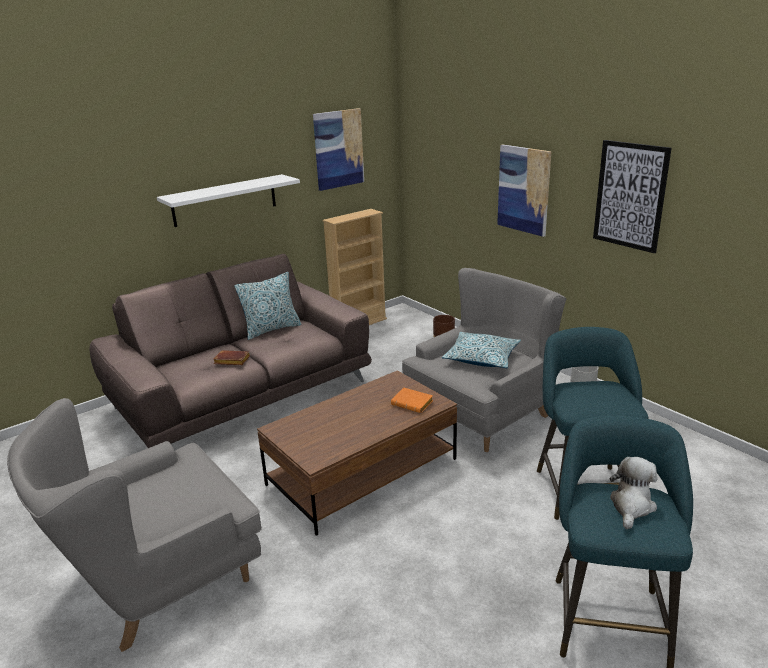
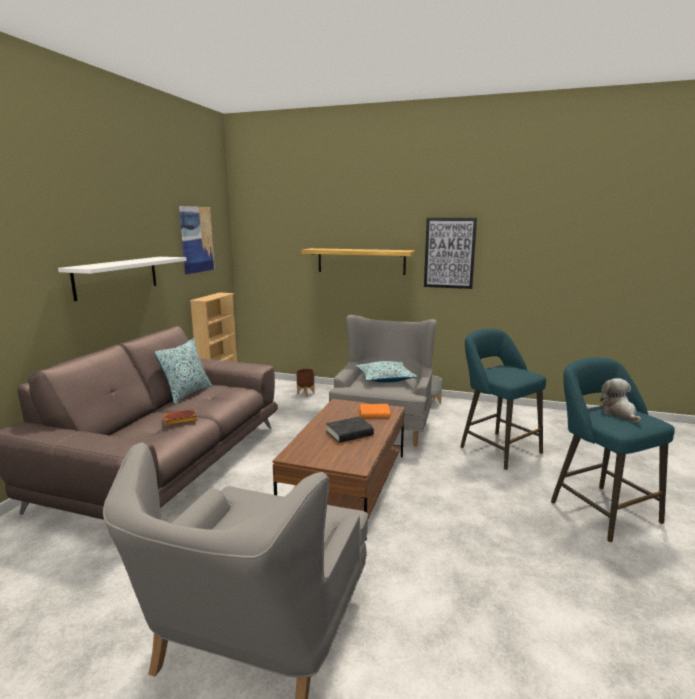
camera: 35 degrees left, 10 degrees down
(356, 420) = (349, 433): none -> black book
(524, 189) = (361, 261): picture -> shelf

